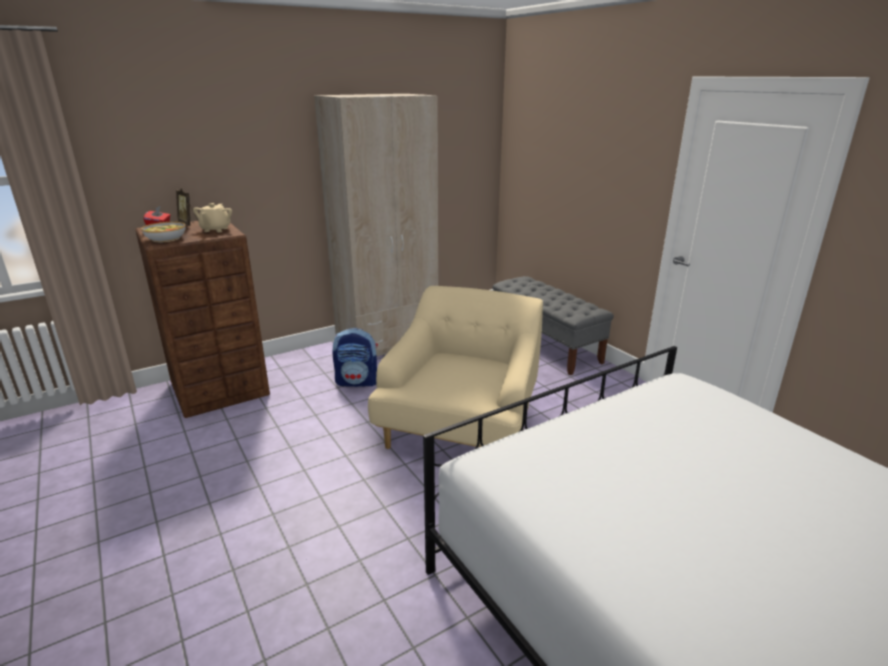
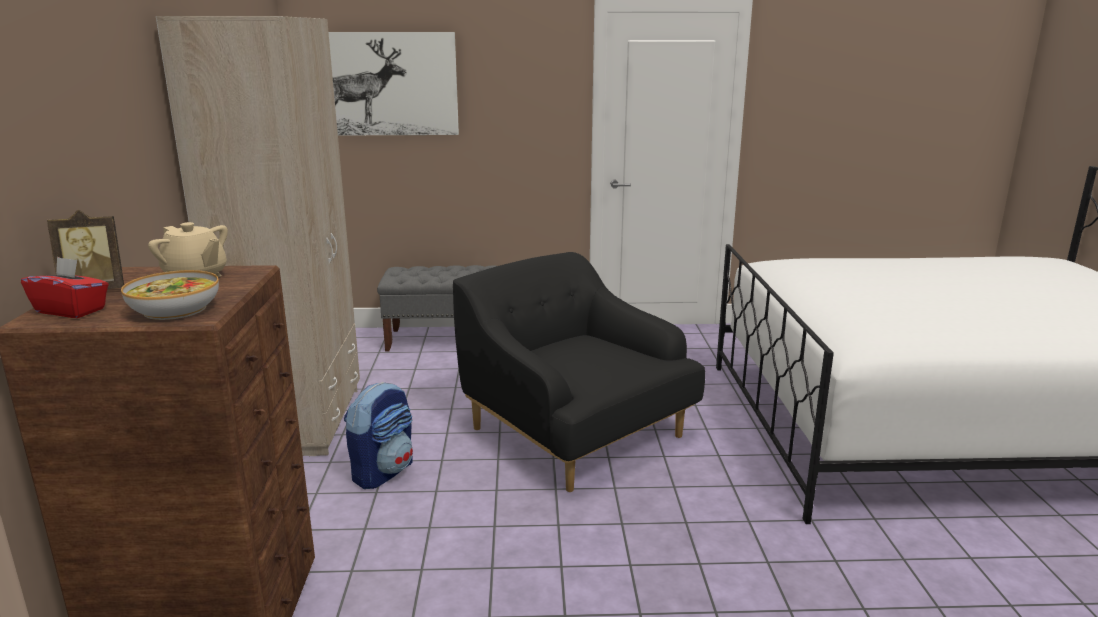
camera: 60 degrees left, 5 degrees down
(462, 426) = (574, 432): beige armchair -> black armchair
(544, 142) = (384, 84): none -> picture

